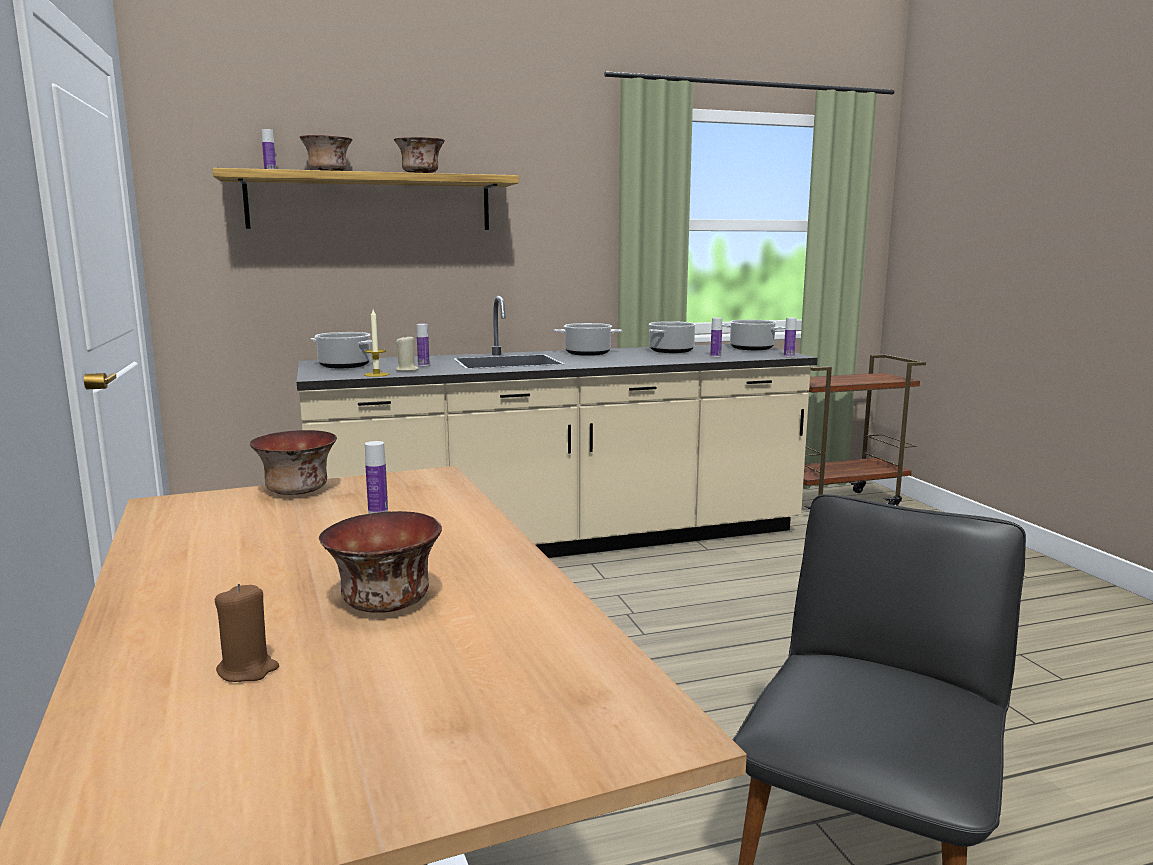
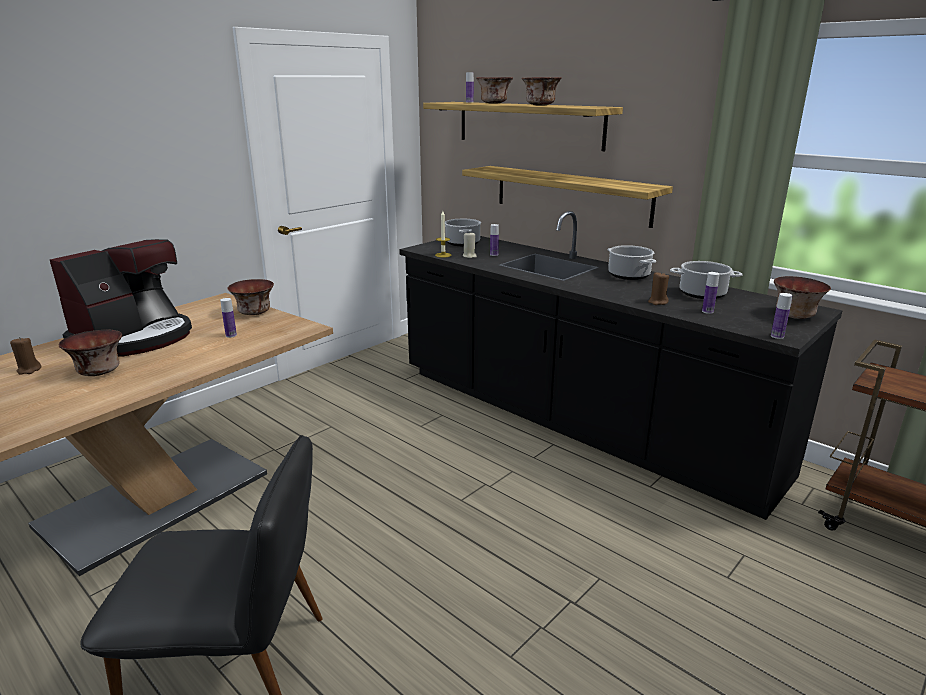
camera: 60 degrees right, 10 degrees up
(243, 570) = (135, 338): none -> coffee machine
(447, 286) = (570, 195): none -> shelf
(562, 542) = (575, 421): beige counter -> black counter
(674, 359) = (657, 302): none -> brown candle
(751, 348) = (794, 315): cooking pot -> bowl

